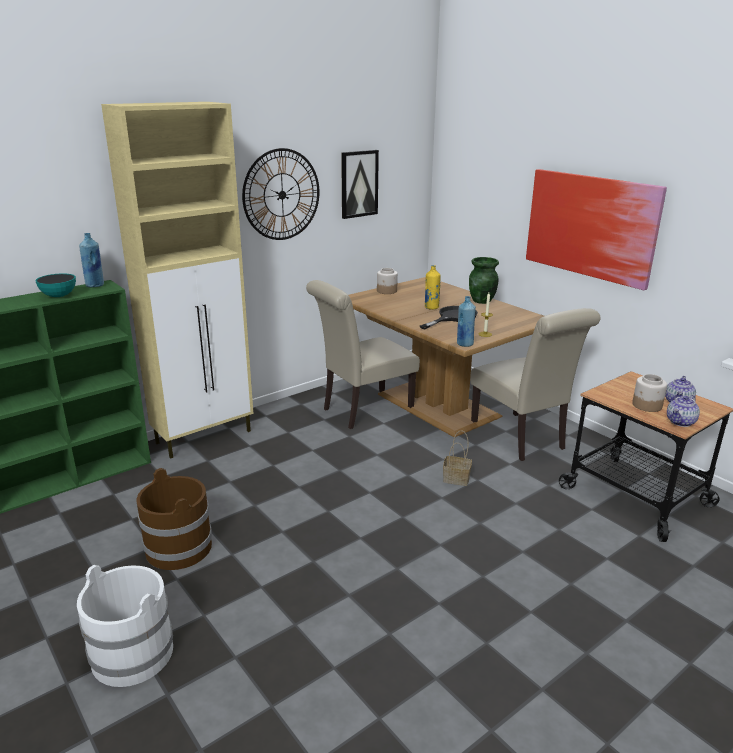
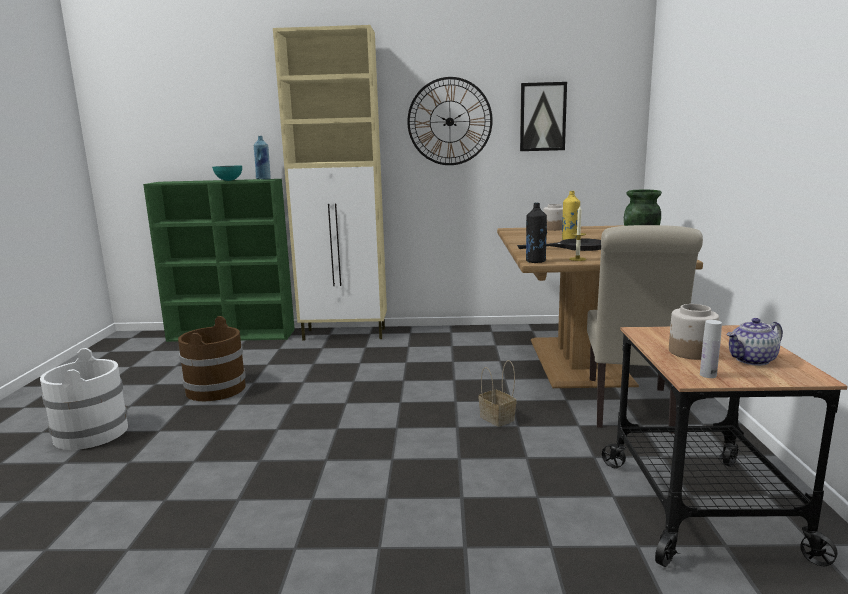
camera: 40 degrees right, 10 degrees down
(362, 410) = (496, 348): beige chair -> none
(464, 344) = (535, 261): blue bottle -> black bottle
(591, 226) = (753, 133): picture -> none
(681, 422) = (708, 375): teapot -> white bottle

